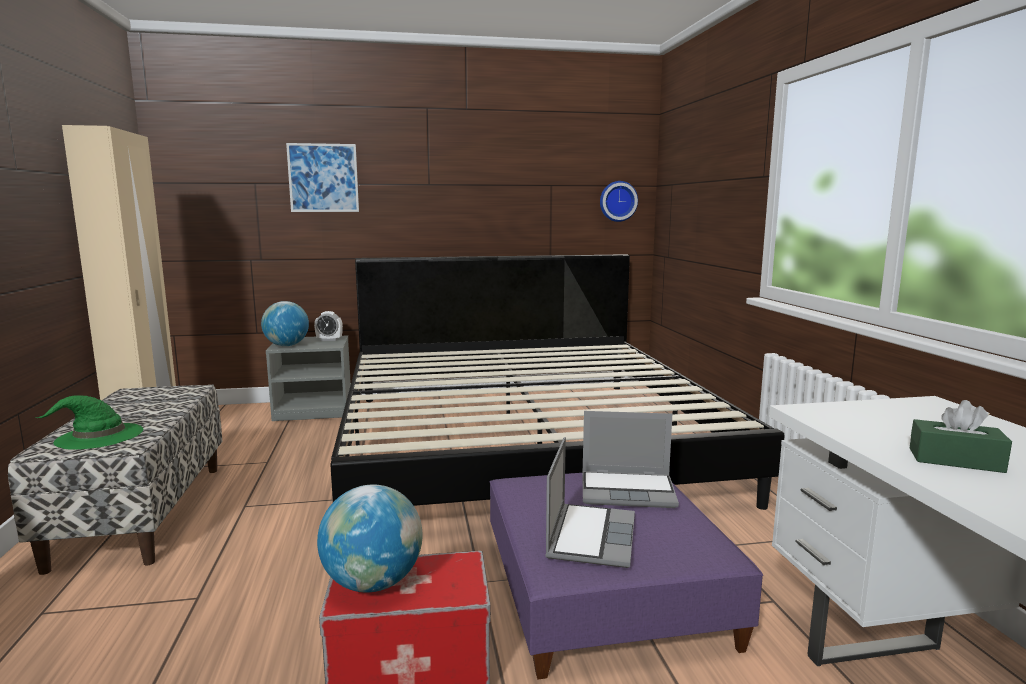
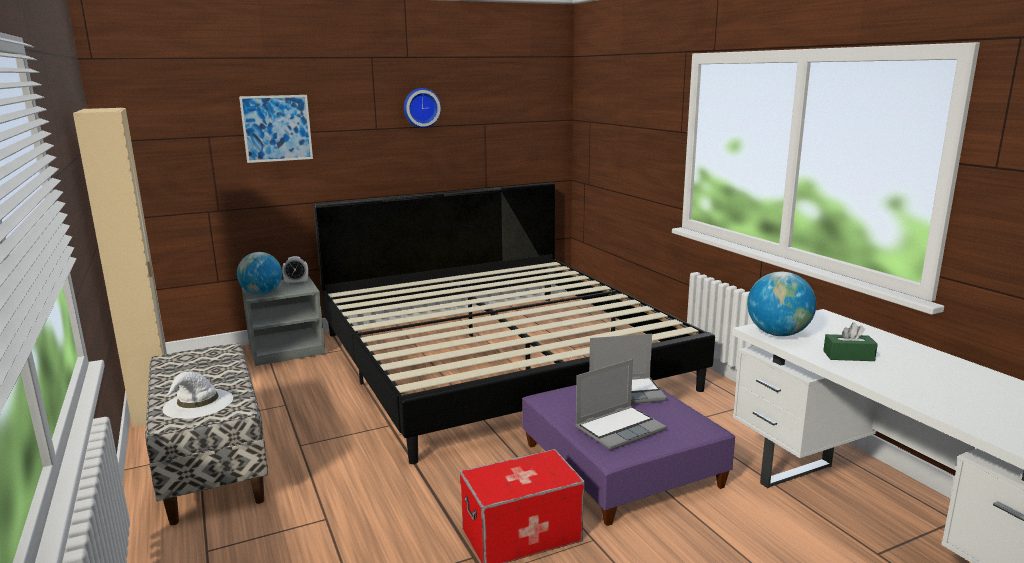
camera: 15 degrees left, 5 degrees up
(98, 436) = (198, 404): green hat -> white hat
(373, 583) = (499, 481): globe -> globe (777, 334)
(590, 536) = (620, 428): laptop -> laptop turned 60 degrees clockwise
(617, 201) = (541, 135): wall clock -> wall clock (421, 108)

